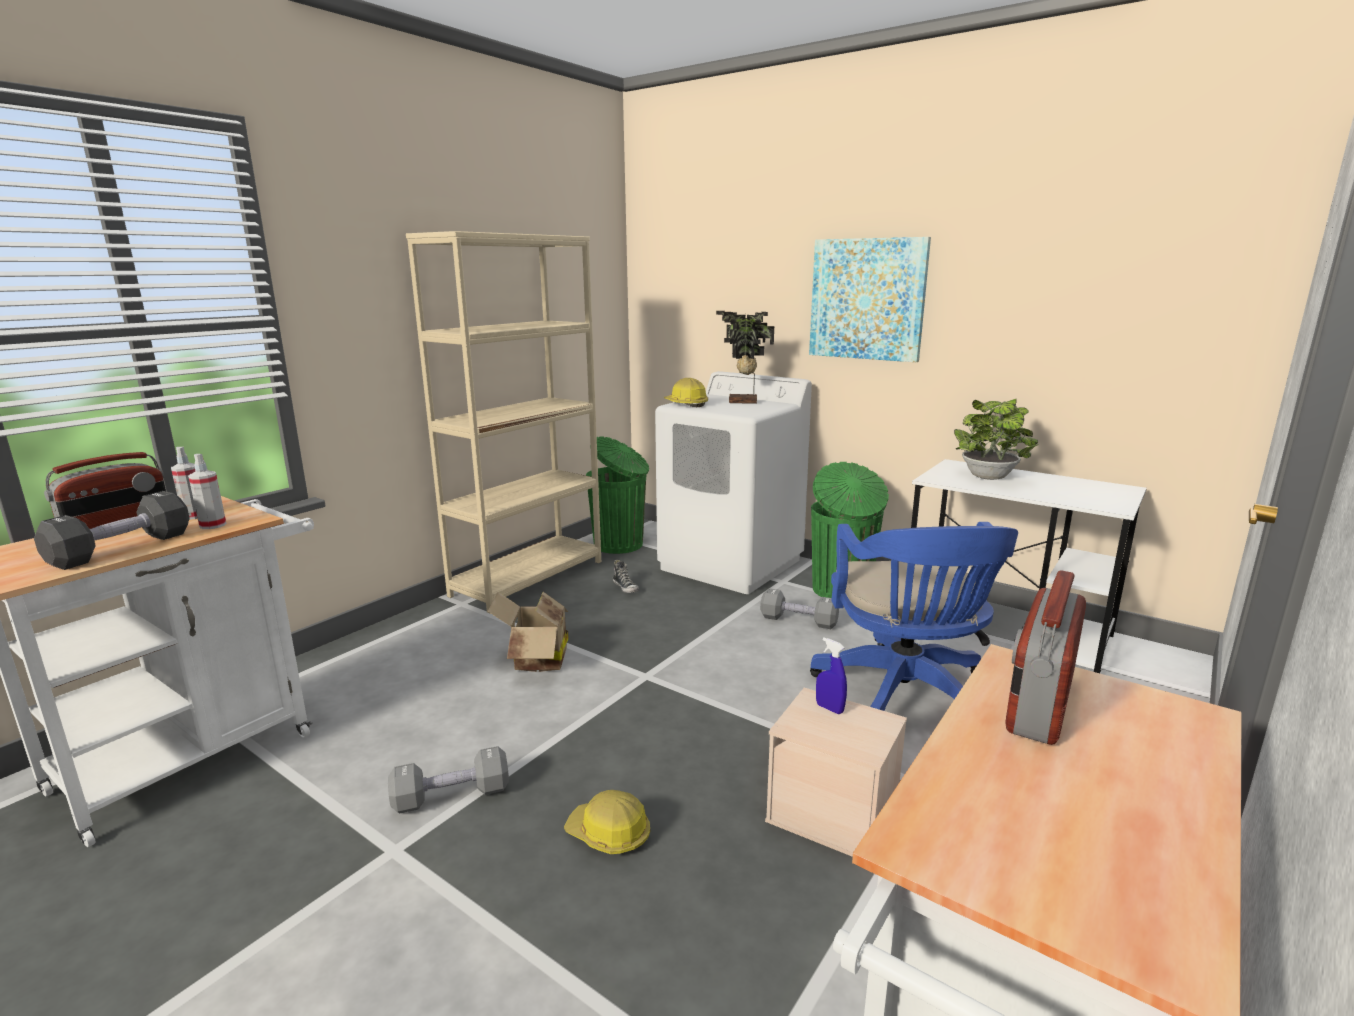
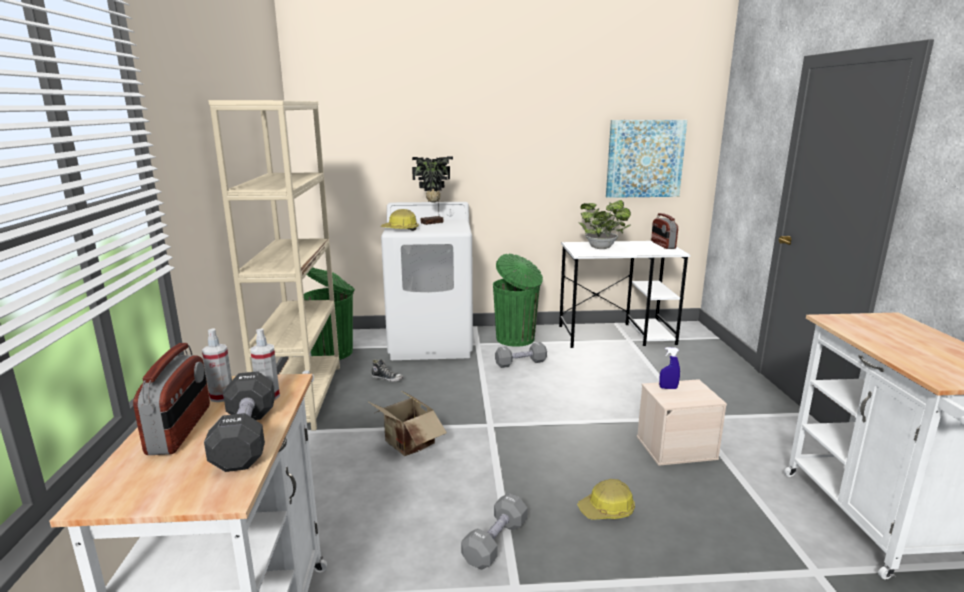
camera: 40 degrees left, 0 degrees up
(867, 299) = (501, 144): picture -> picture (644, 158)
(905, 697) = (625, 383): blue office chair -> none
(1038, 703) = (863, 328): radio -> radio (662, 245)

